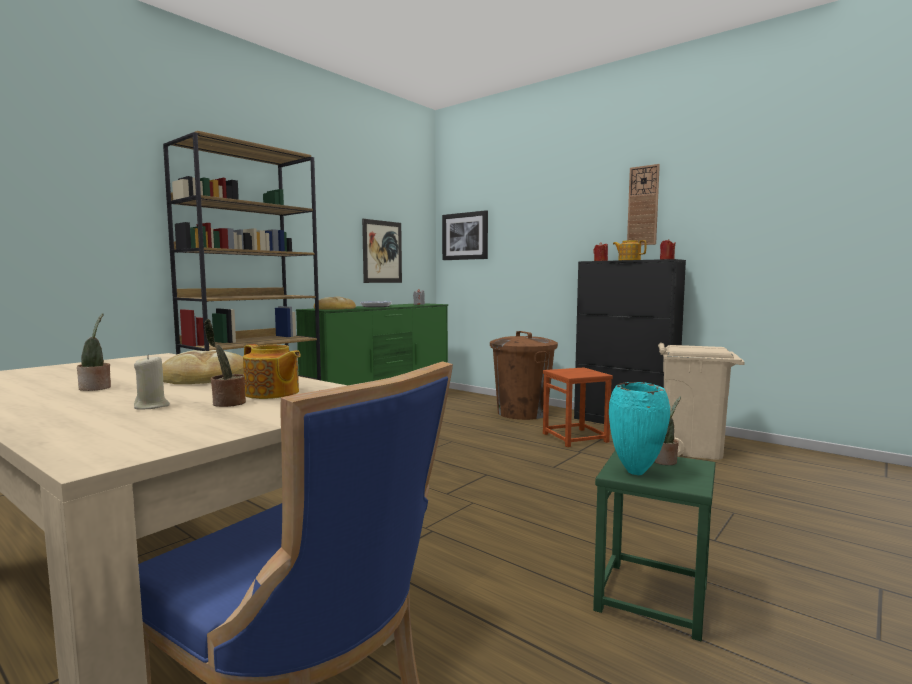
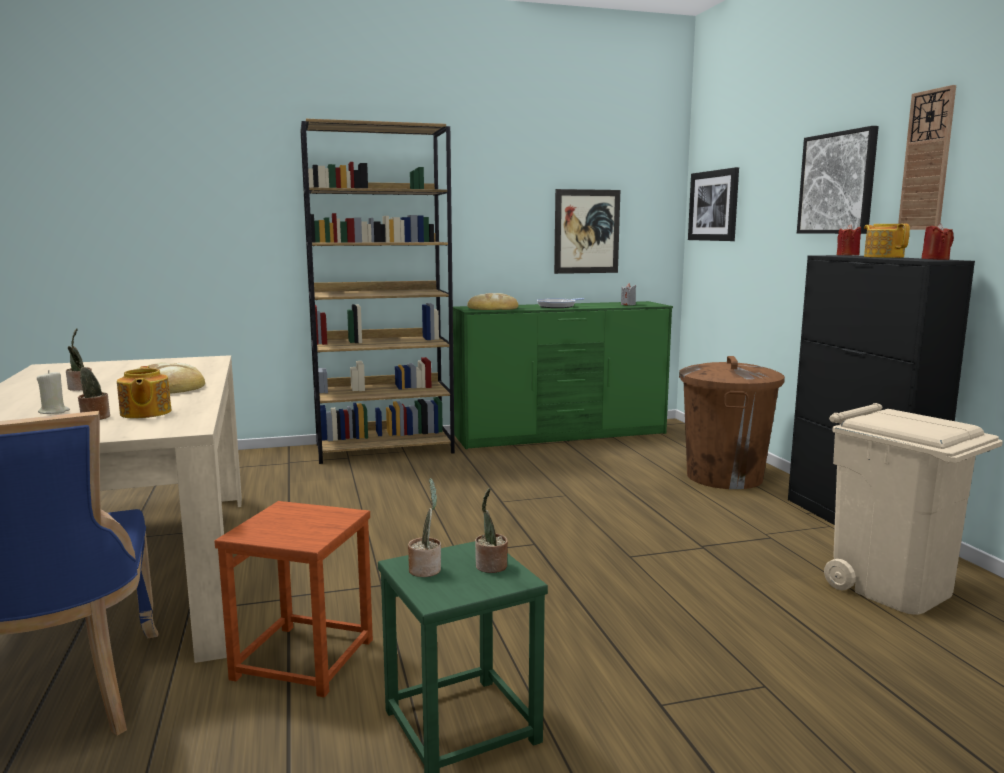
camera: 35 degrees right, 5 degrees up
(575, 219) = (837, 183): none -> picture
(575, 437) = (735, 527): brown stool -> brown stool (304, 659)
(637, 473) = (426, 569): turquoise vase -> potted plant

